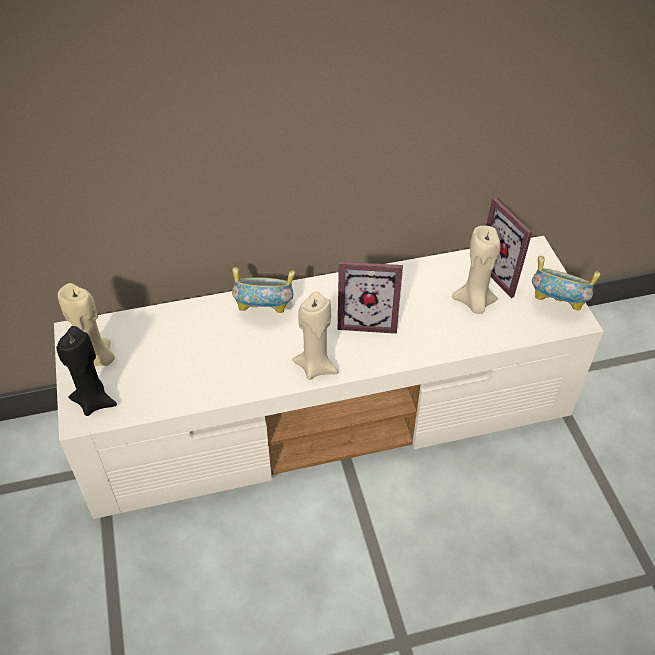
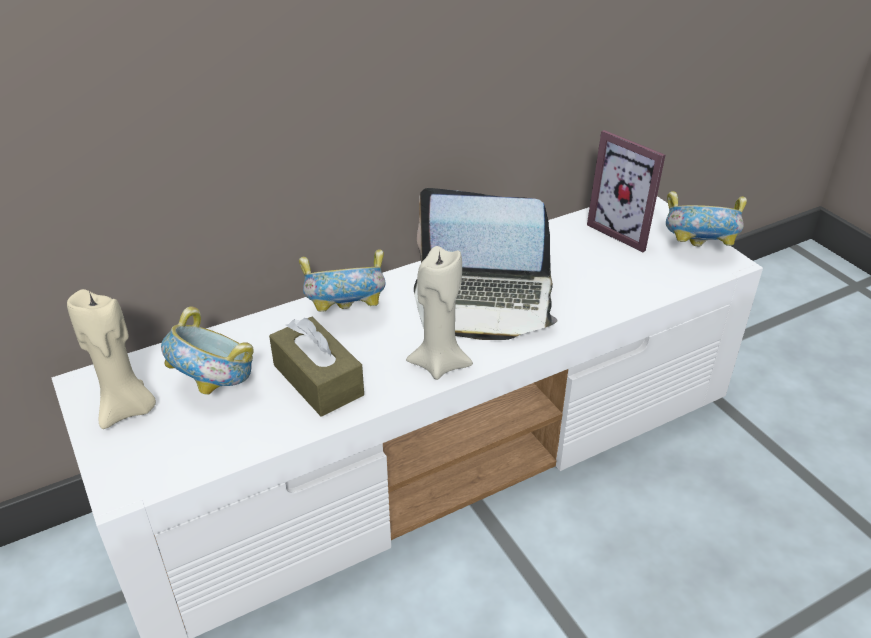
camera: 15 degrees left, 10 degrees down
(94, 401) = (139, 462): black candle -> none
(157, 353) = (216, 386): none -> bowl
(227, 362) = (318, 380): none -> brown tissue box
(367, 319) = (483, 301): picture frame -> laptop
(474, 303) = (603, 264): beige candle -> none

